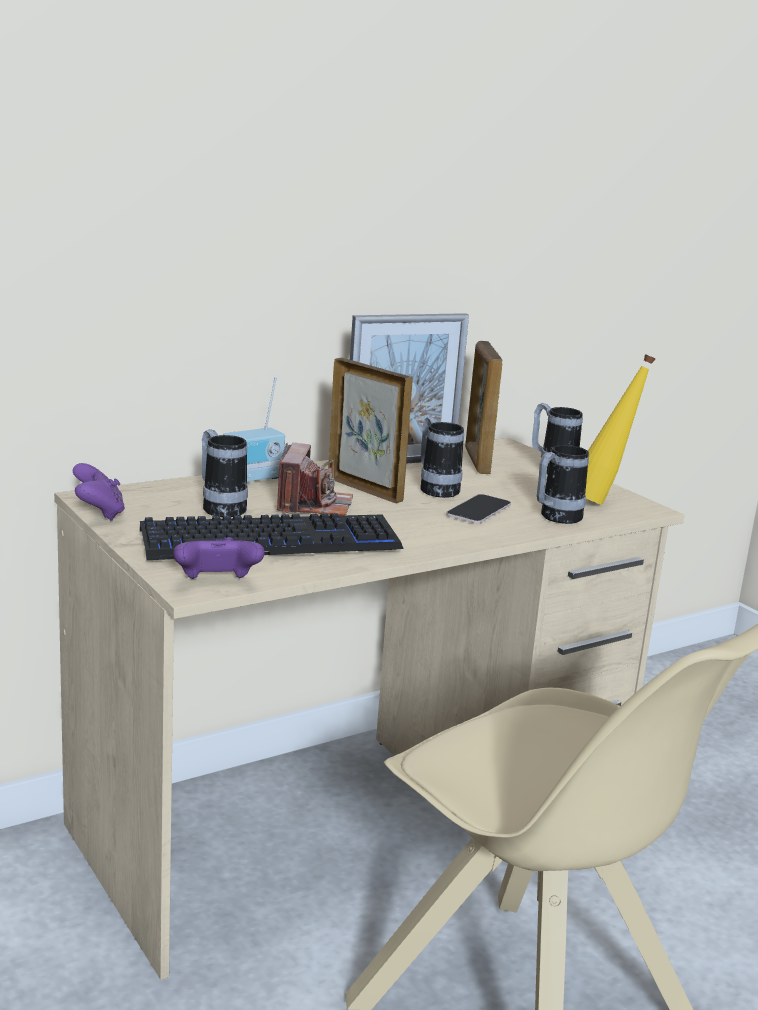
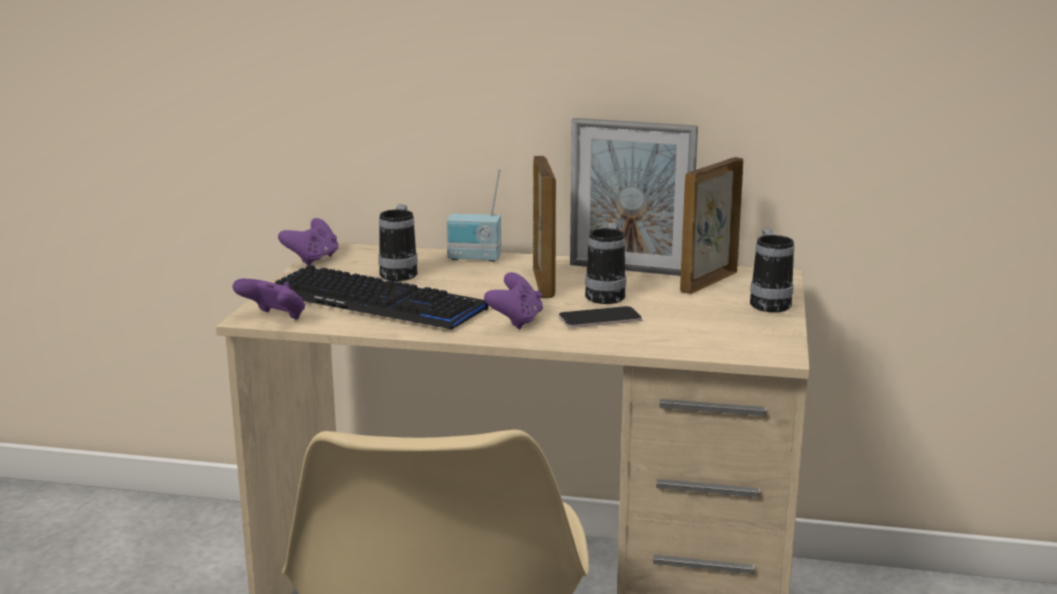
camera: 45 degrees right, 0 degrees up
(313, 505) = (472, 285): camera -> none
(426, 529) = (516, 321): none -> purple game controller
(555, 518) = (655, 340): mug -> none
(602, 501) = (745, 338): yellow bottle -> none

